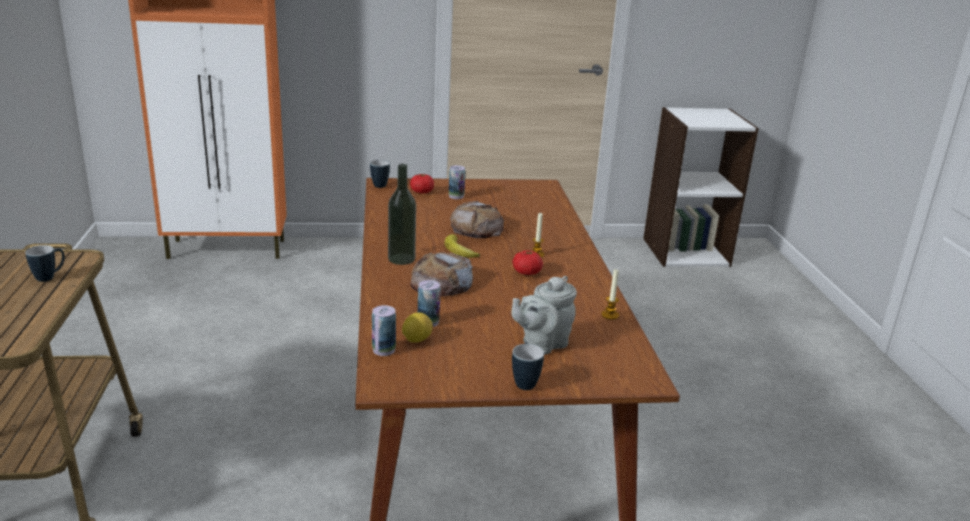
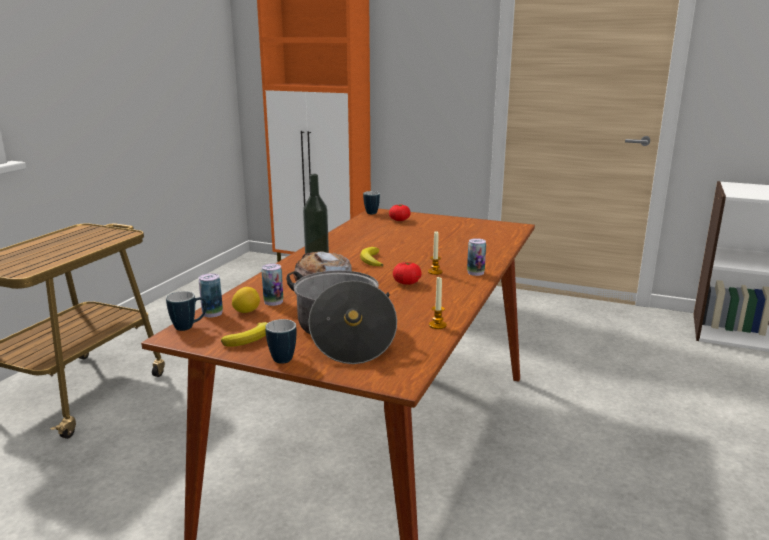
camera: 30 degrees right, 5 degrees down
(50, 277) = (96, 241): mug -> mug (189, 327)
(456, 196) = (424, 226): can -> can (475, 272)
(462, 370) = (250, 338): none -> banana
(477, 228) = (409, 248): bread -> none
(542, 344) = (342, 334): grey teapot -> cooking pot

